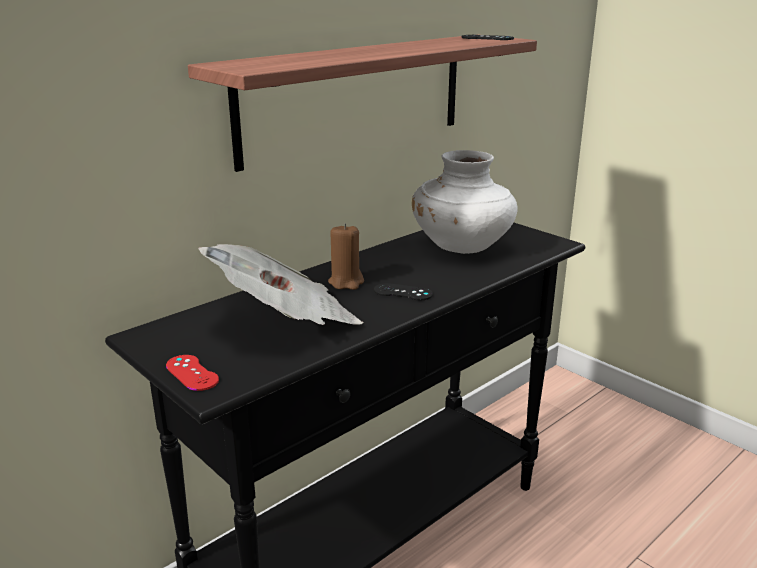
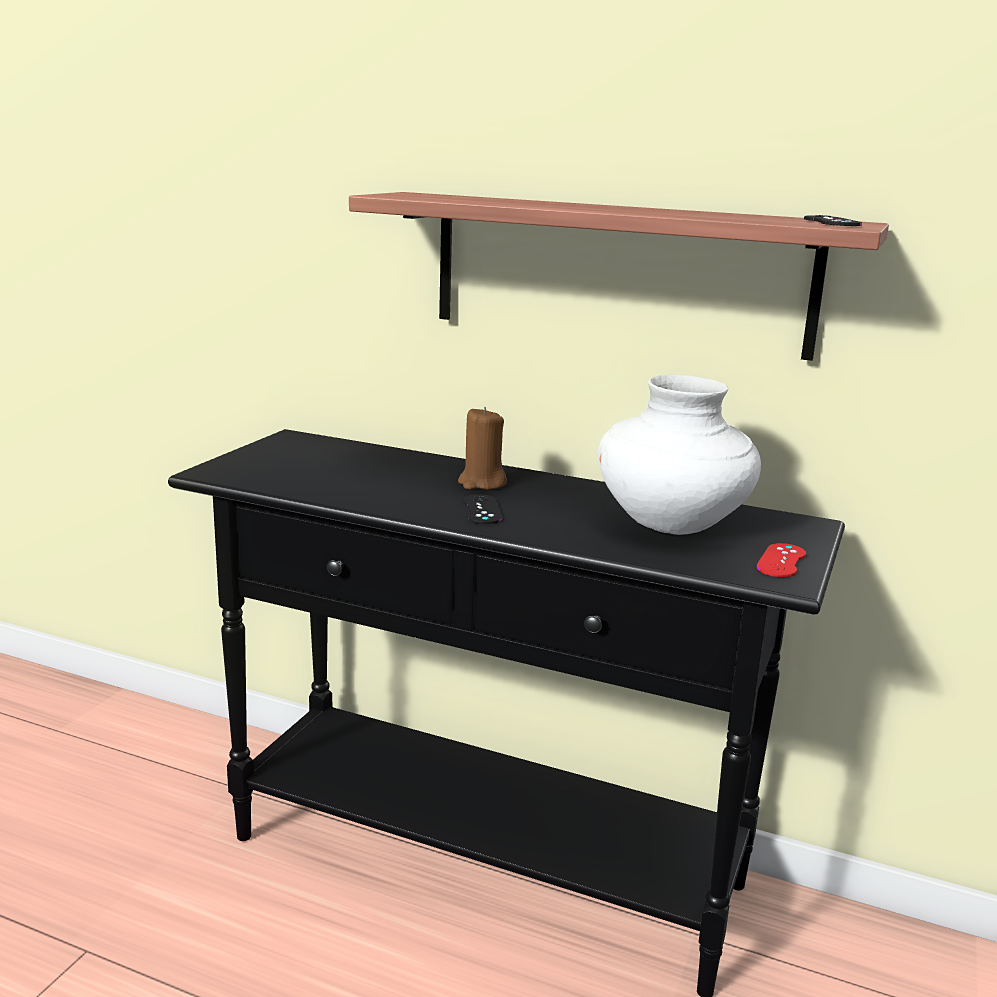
camera: 65 degrees right, 5 degrees down
(192, 373) = (234, 461): red game controller -> red game controller (781, 561)
(286, 322) = (359, 475): newspaper -> none

